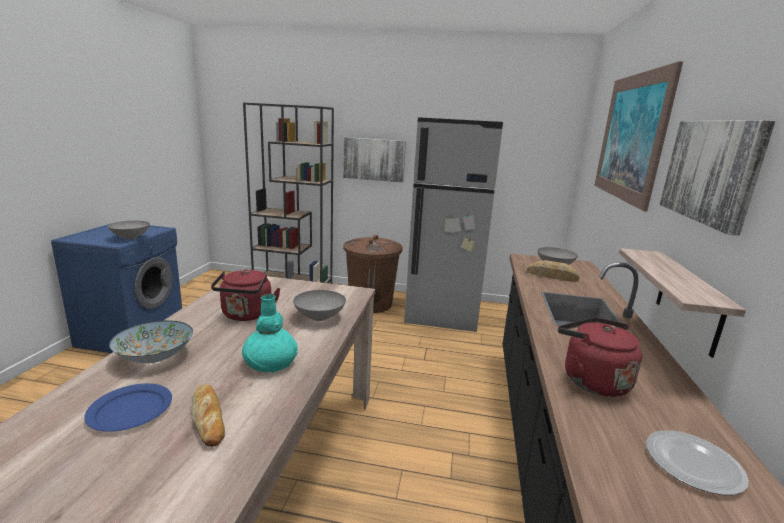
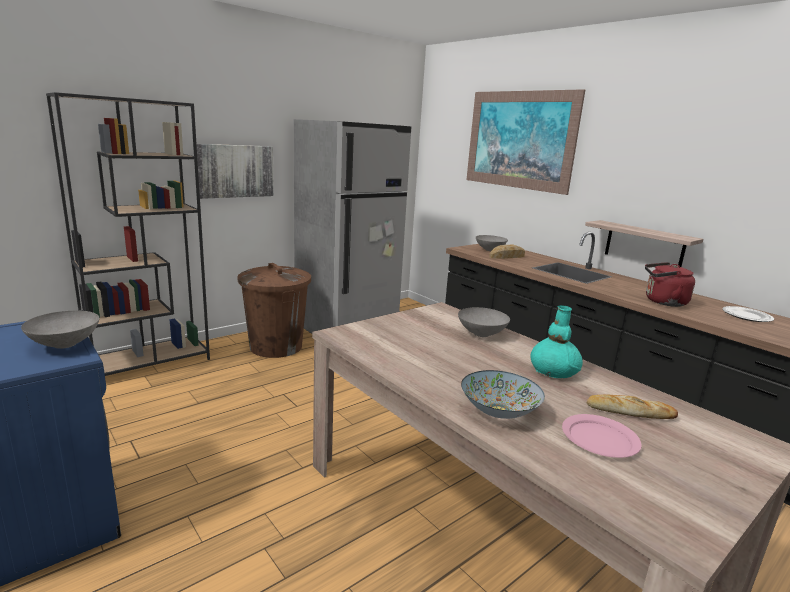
camera: 50 degrees left, 0 degrees up
(130, 410) = (600, 439): blue plate -> pink plate
(246, 315) = (443, 356): red kettle -> none
(711, 171) = (645, 164): picture -> none

